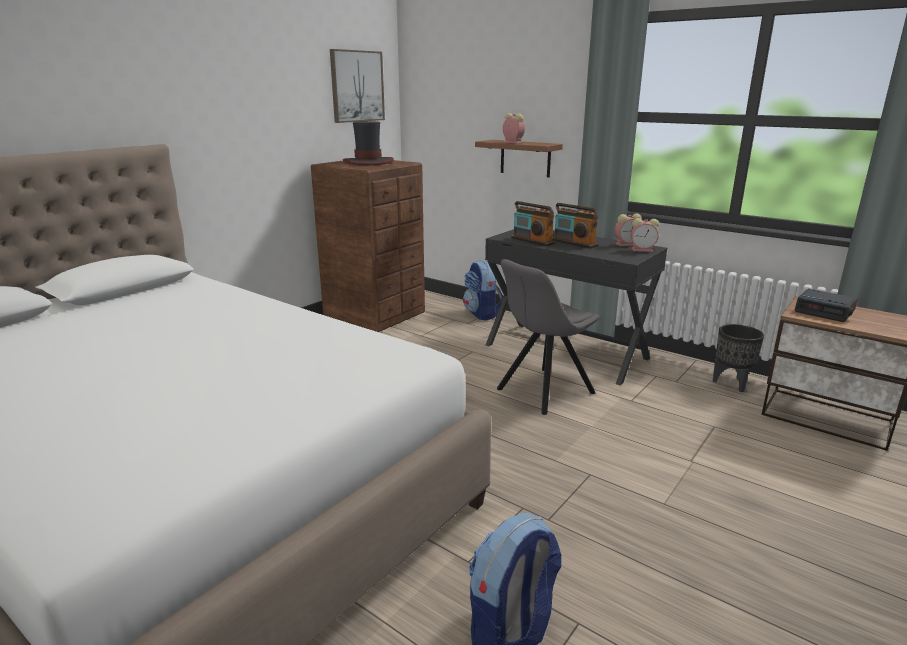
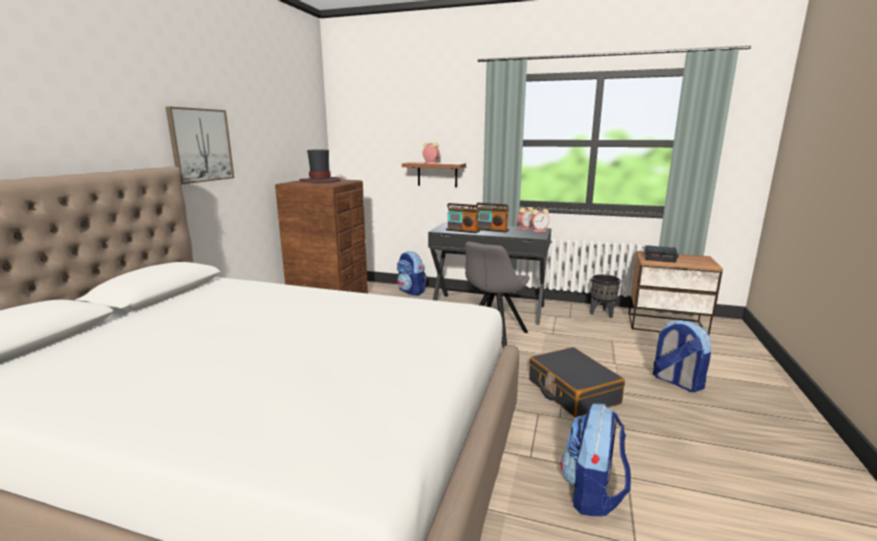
camera: 20 degrees left, 5 degrees down
(357, 86) = (301, 123): picture -> picture (200, 145)
(593, 488) = (572, 391): none -> black suitcase
(768, 508) = (676, 381): none -> backpack

